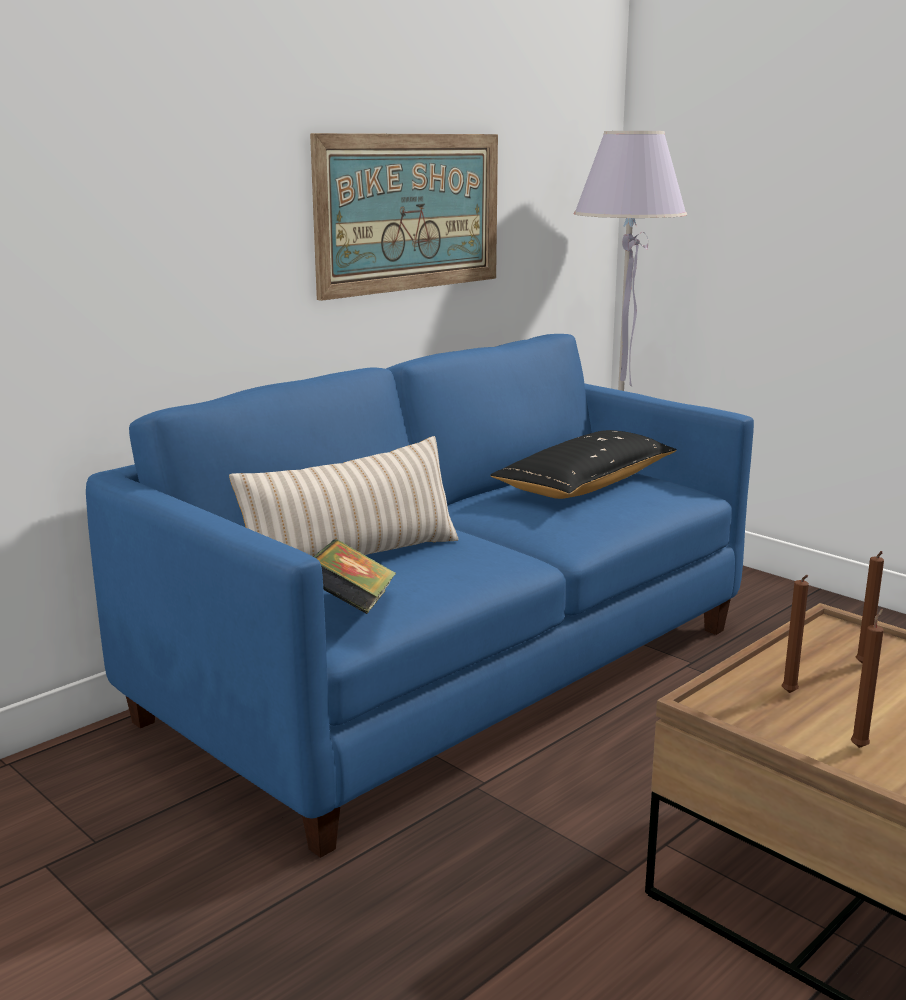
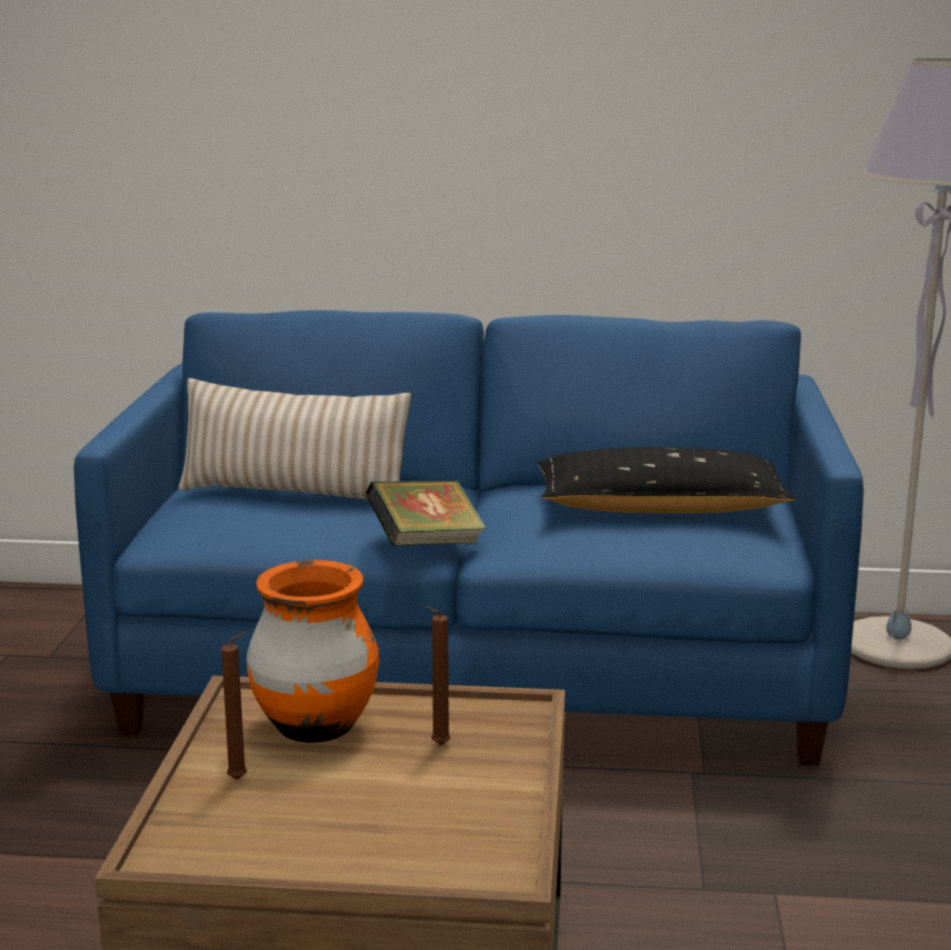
camera: 50 degrees right, 0 degrees up
(351, 608) = (192, 522): book -> book (426, 544)
(409, 212) = (604, 149): picture -> none
(789, 694) = (315, 727): brown candle -> orange vase

